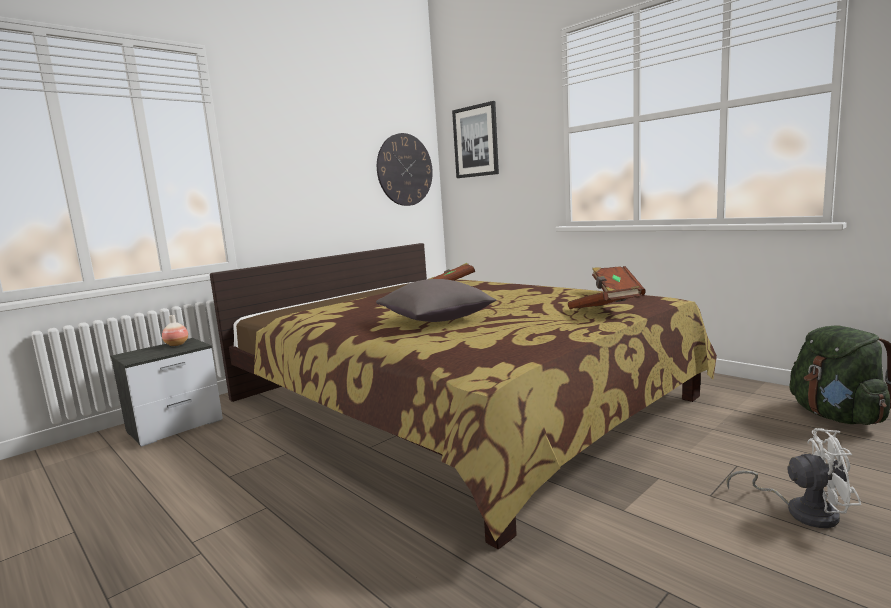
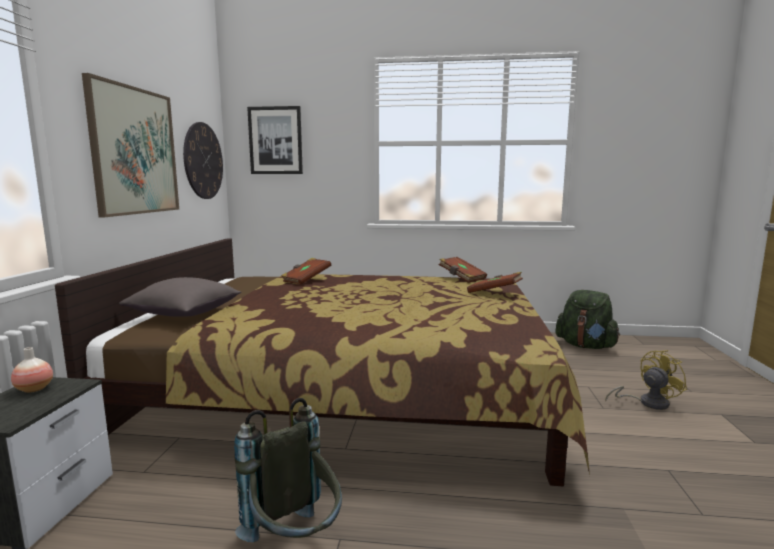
camera: 40 degrees left, 0 degrees up
(241, 497) = (295, 542): none -> grey backpack
(315, 168) = (135, 151): none -> picture
(436, 320) = (387, 313): grey pillow -> grey pillow (185, 314)
(802, 511) = (647, 403): white fan -> yellow fan

